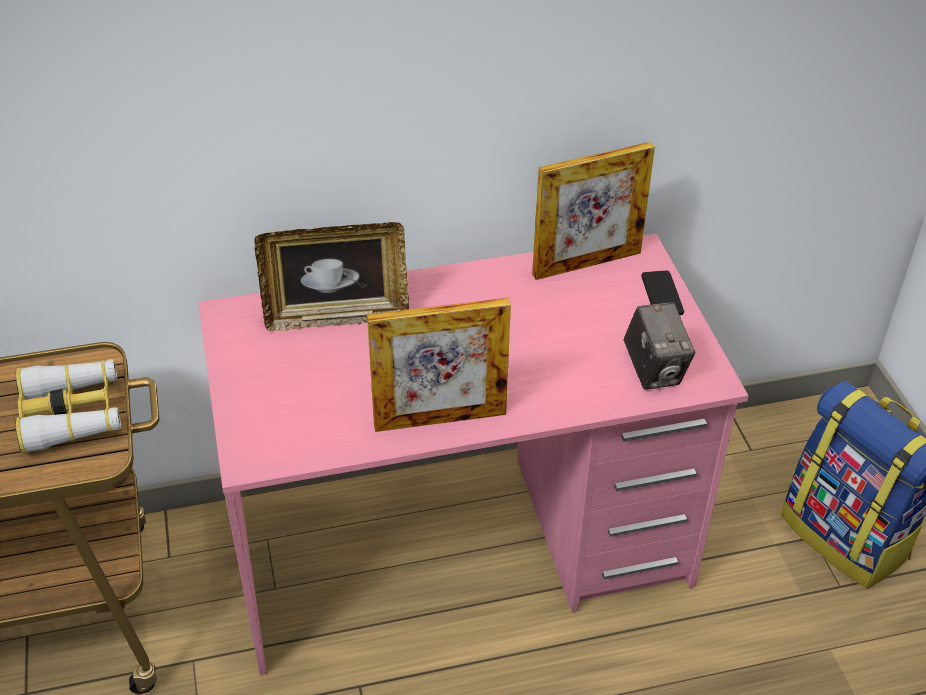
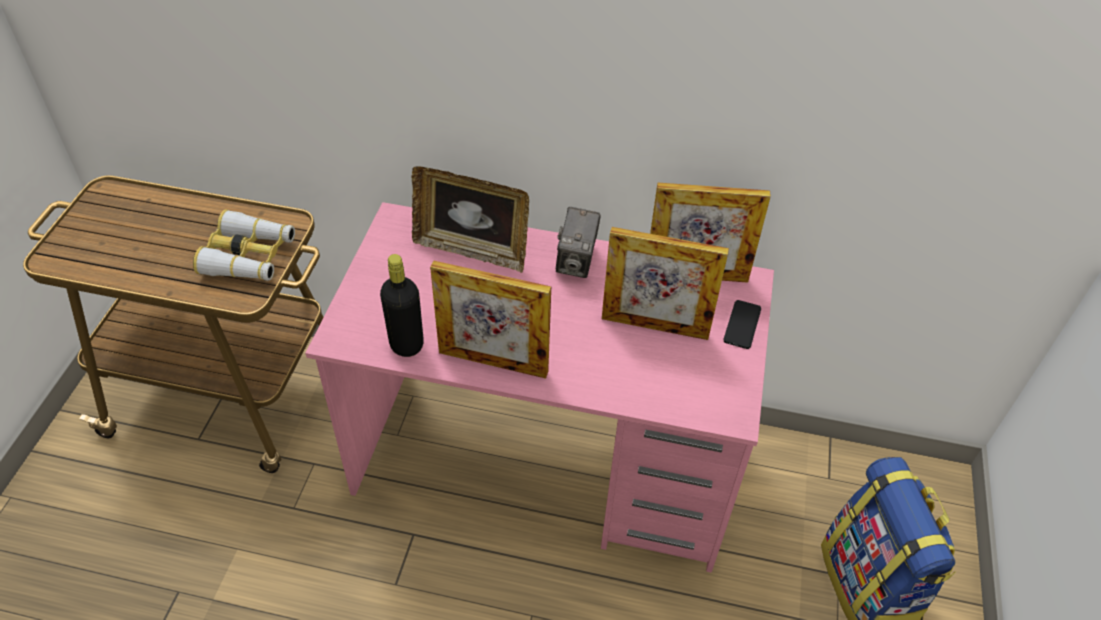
camera: 25 degrees right, 5 degrees up
(333, 436) = (406, 344): none -> black bottle
(579, 325) = (655, 326): none -> picture frame
(654, 370) = (691, 388): camera -> camera (576, 262)

